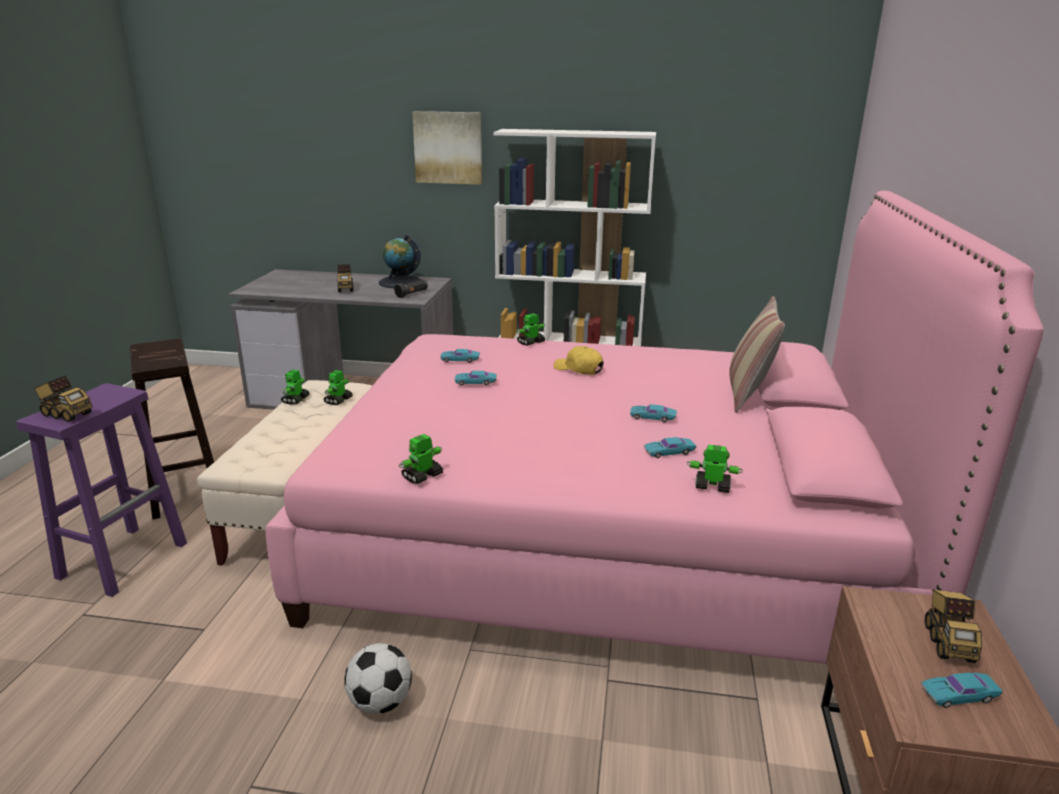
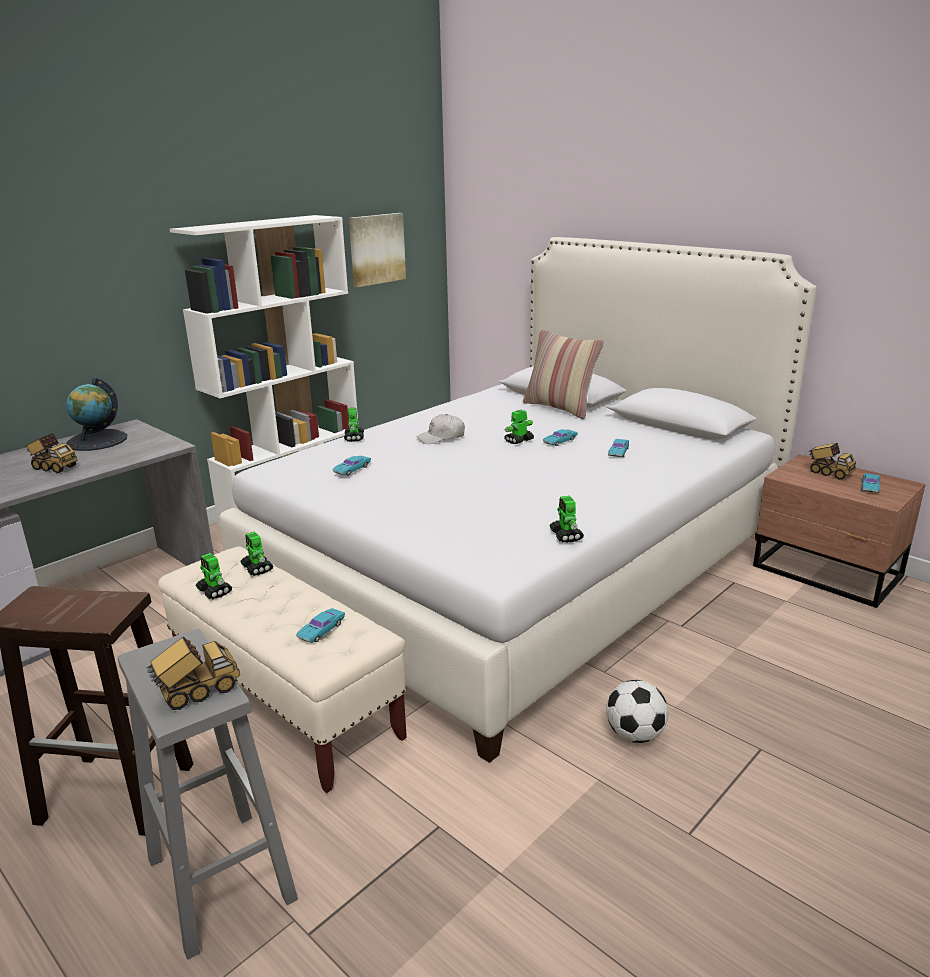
camera: 55 degrees left, 0 degrees up
(124, 559) = (219, 877): purple stool -> grey stool
(412, 294) = (151, 444): black flashlight -> none
(448, 147) = (103, 260): picture -> picture (376, 249)
(475, 382) = (412, 475): turquoise toy car -> turquoise toy car (321, 630)
(578, 369) = (441, 437): yellow cap -> white cap
(605, 536) = (520, 567): pink bed -> white bed
(712, 486) = (678, 455): toy robot -> toy robot (518, 441)

